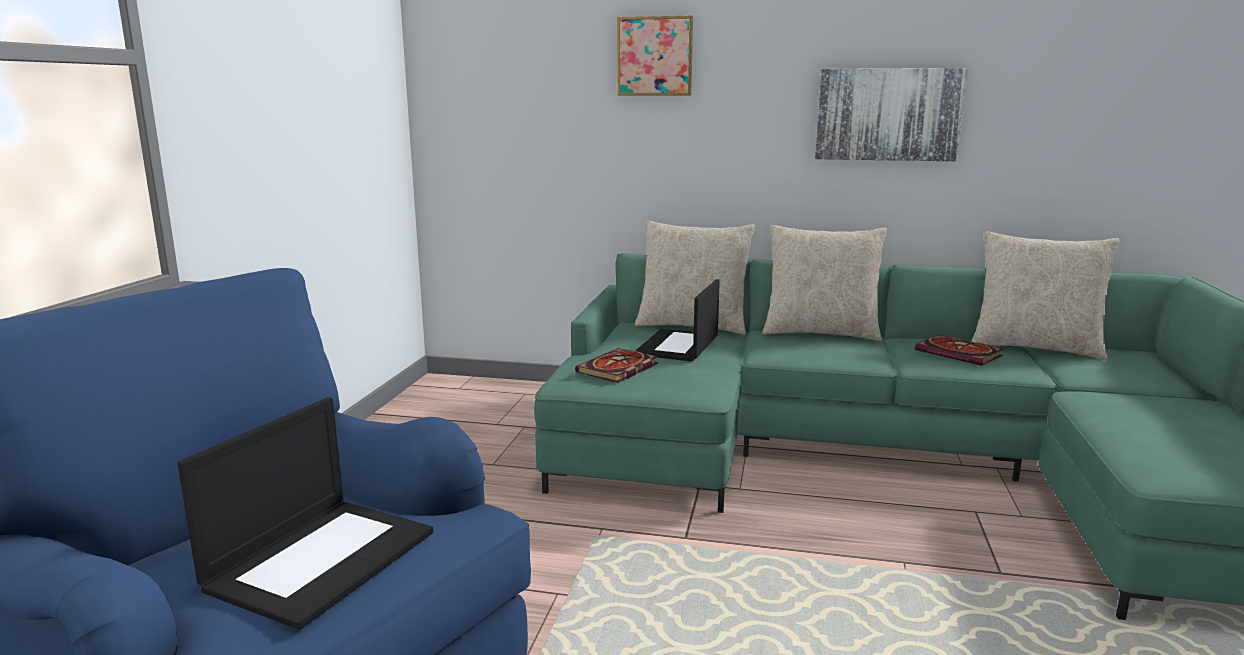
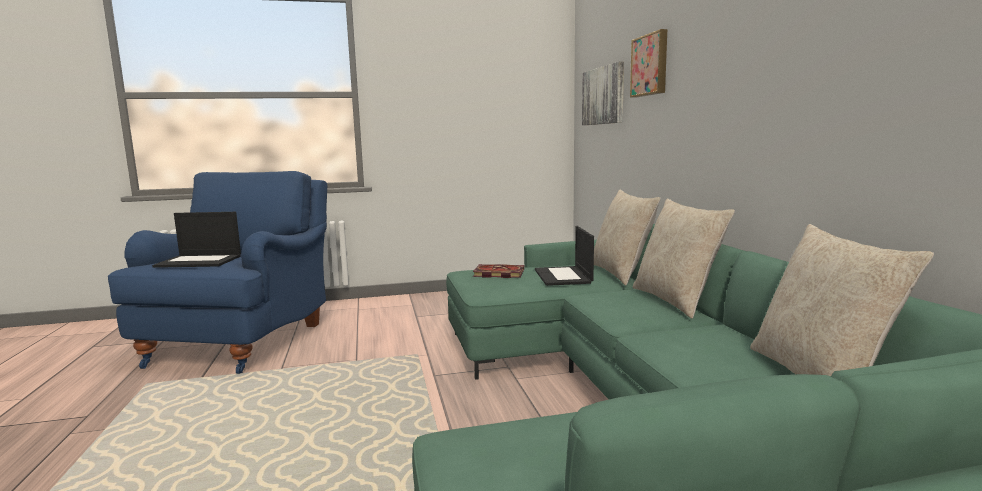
camera: 65 degrees right, 5 degrees down
(678, 346) = (563, 276): laptop -> laptop turned 90 degrees counterclockwise
(887, 114) = (776, 94): picture -> picture (603, 96)
(960, 353) = (710, 346): book -> none

